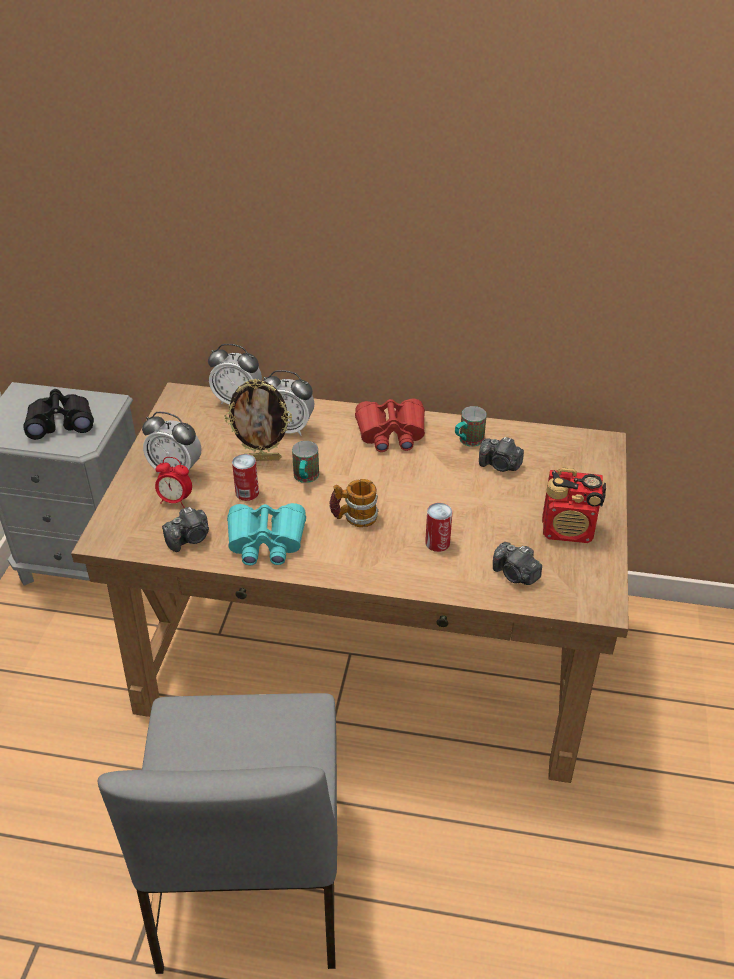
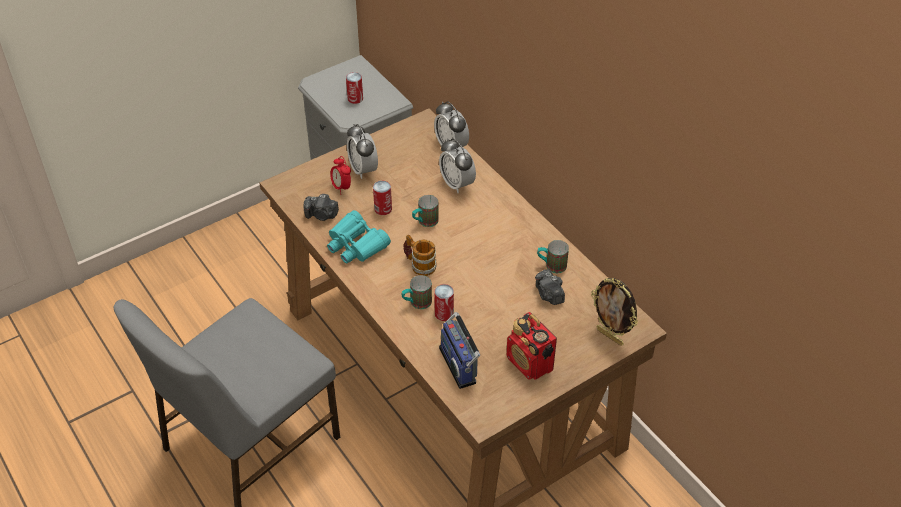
camera: 45 degrees right, 5 degrees up
(60, 422) = (355, 98): black binoculars -> can
(262, 458) = (417, 193): picture frame -> picture frame (610, 336)
(391, 433) = (512, 228): red binoculars -> none
(400, 552) = (416, 303): none -> mug
(515, 574) = (460, 364): camera -> radio

